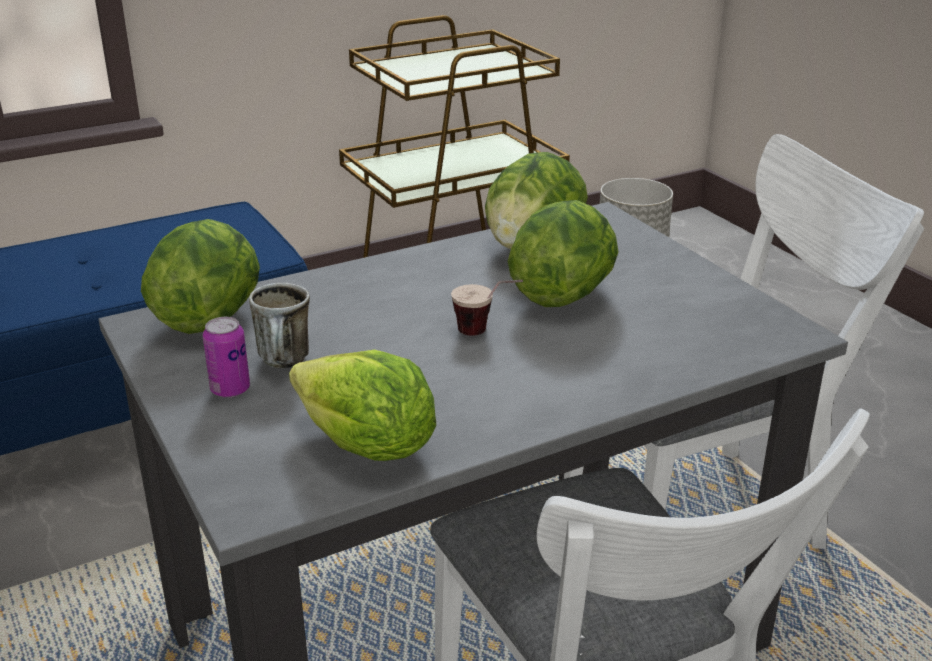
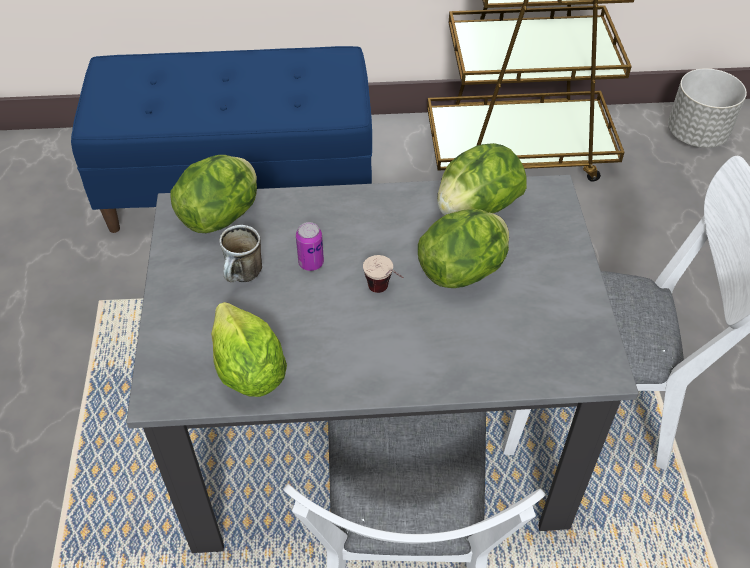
camera: 25 degrees right, 20 degrees up
(230, 389) = (199, 289): can -> can (311, 263)

